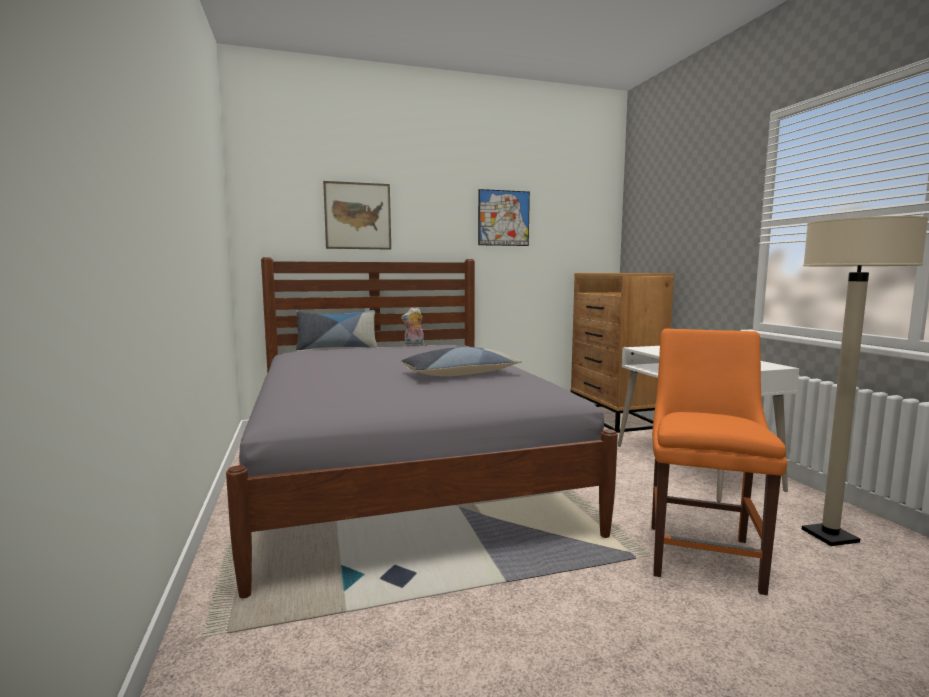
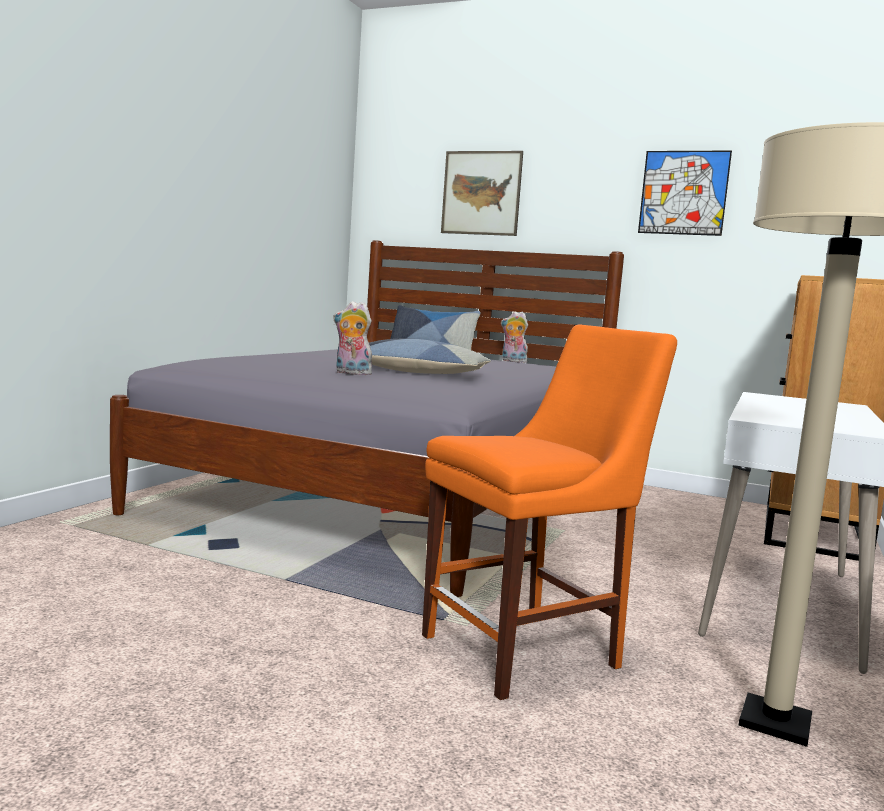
camera: 40 degrees right, 0 degrees up
(443, 388) = (351, 373): none -> plush toy

